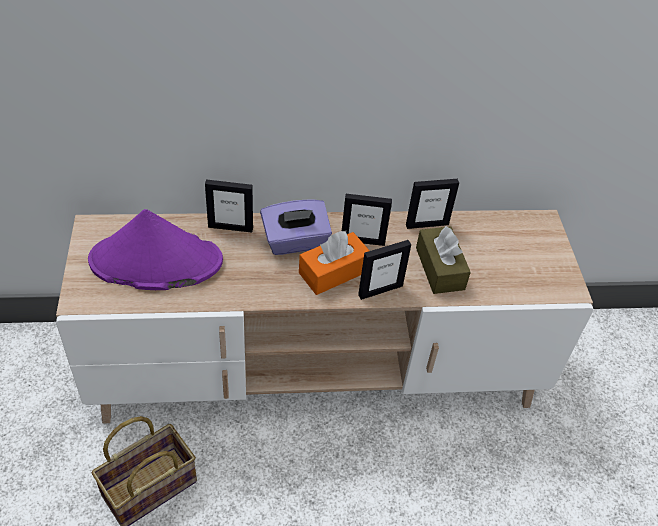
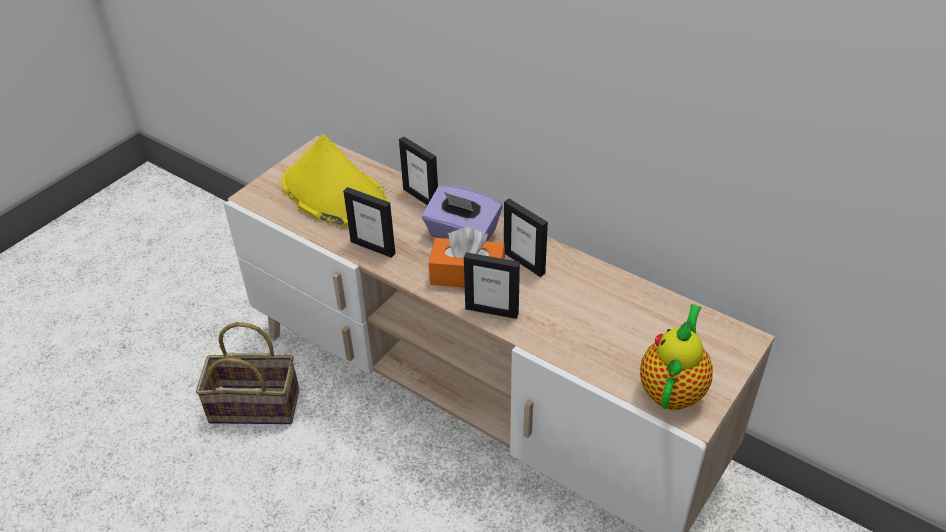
camera: 45 degrees right, 5 degrees down
(155, 261) = (334, 195): purple hat -> yellow hat
(427, 224) = (605, 279): picture frame -> picture frame (373, 247)
(440, 268) = (572, 323): brown tissue box -> none
(542, 278) = (673, 389): none -> teapot

